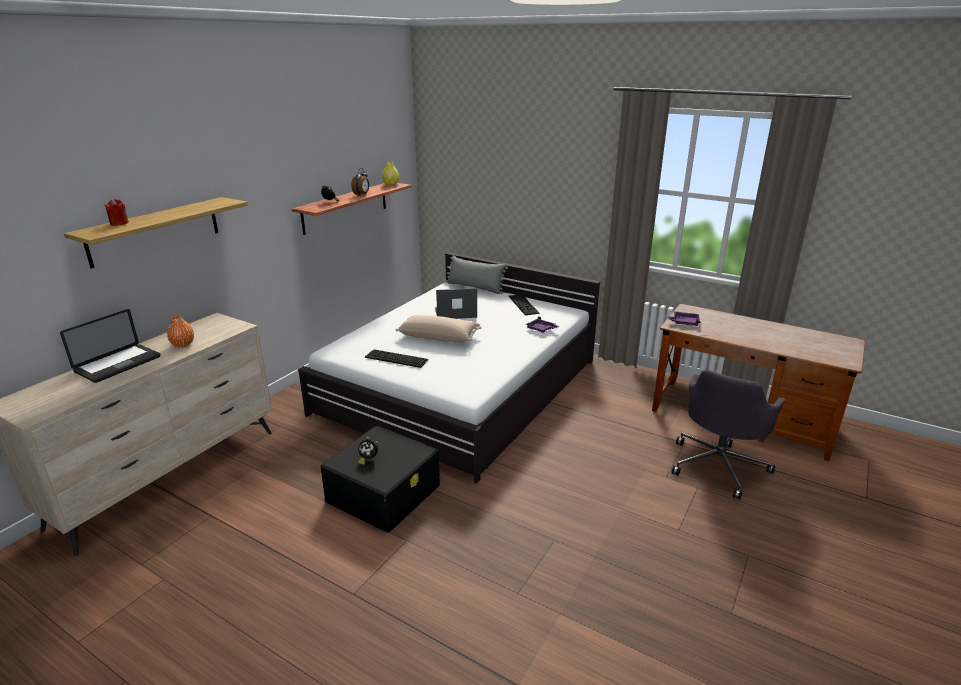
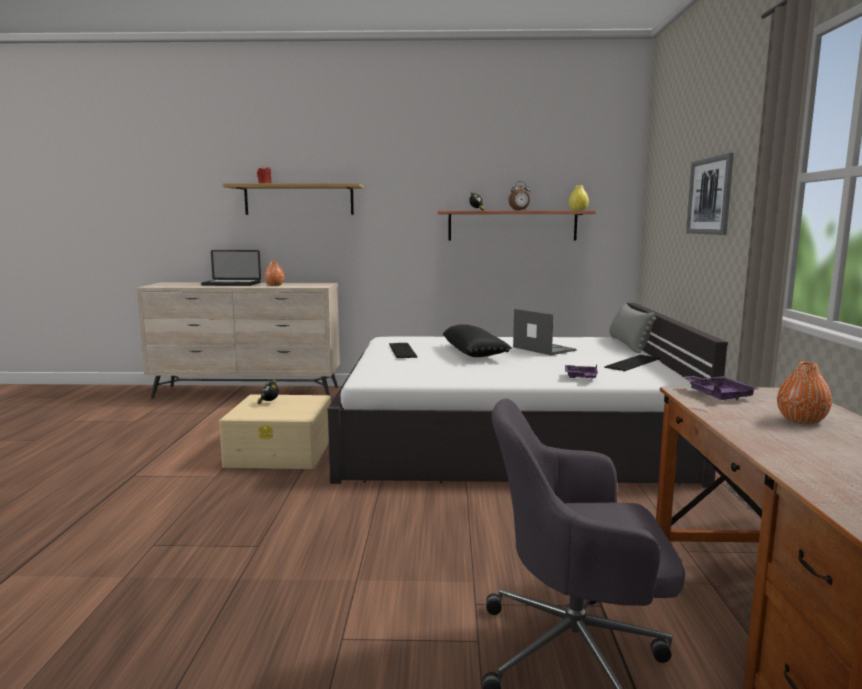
camera: 60 degrees right, 15 degrees down
(384, 492) = (281, 451): black storage box -> beige storage box
(439, 337) = (475, 353): beige pillow -> black pillow
(535, 181) = (710, 196): none -> picture
(730, 324) = (801, 420): none -> orange vase

